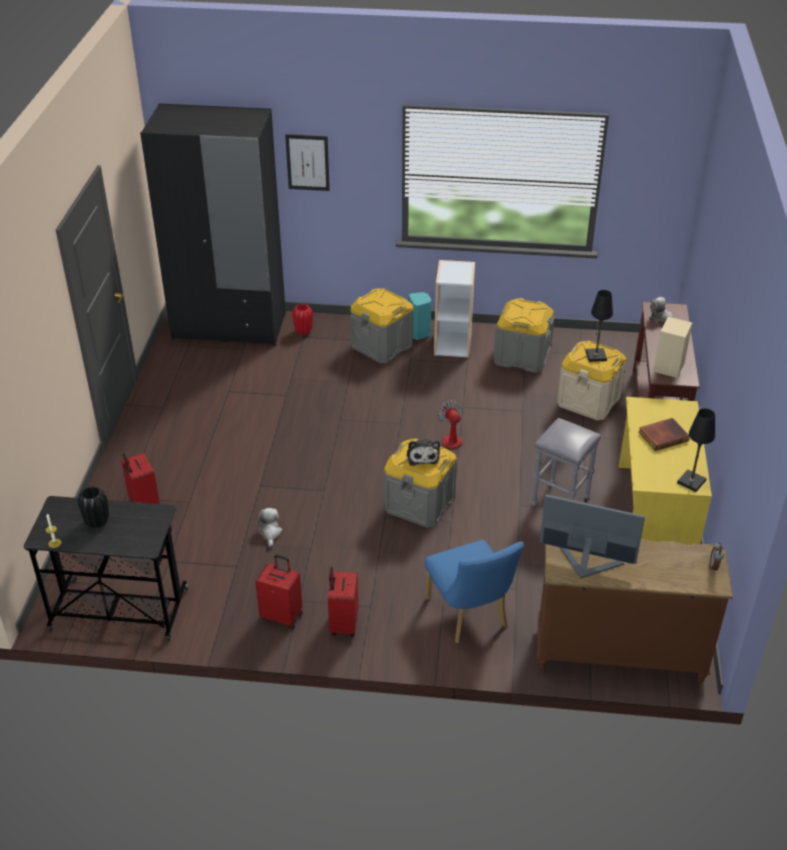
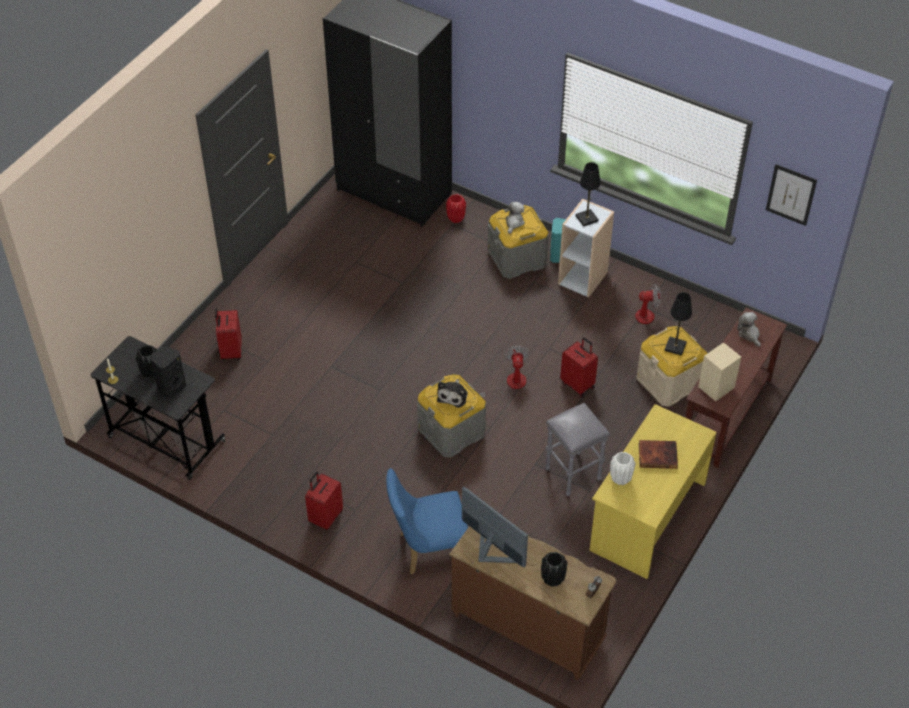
camera: 25 degrees right, 10 degrees up
(129, 529) = (171, 387): none -> black speaker
(270, 533) = (314, 414): plush toy -> plush toy (514, 222)
(282, 616) = (283, 491): red suitcase -> red suitcase (578, 384)
(307, 162) = (480, 73): picture -> picture (791, 194)
(470, 616) = (428, 549): blue chair -> blue chair turned 75 degrees clockwise
(522, 356) = (639, 312): grey storage box -> fan
(646, 466) = (621, 479): none -> white vase
(666, 568) = (553, 579): none -> black vase
(691, 481) = (648, 508): black table lamp -> black table lamp (586, 218)

